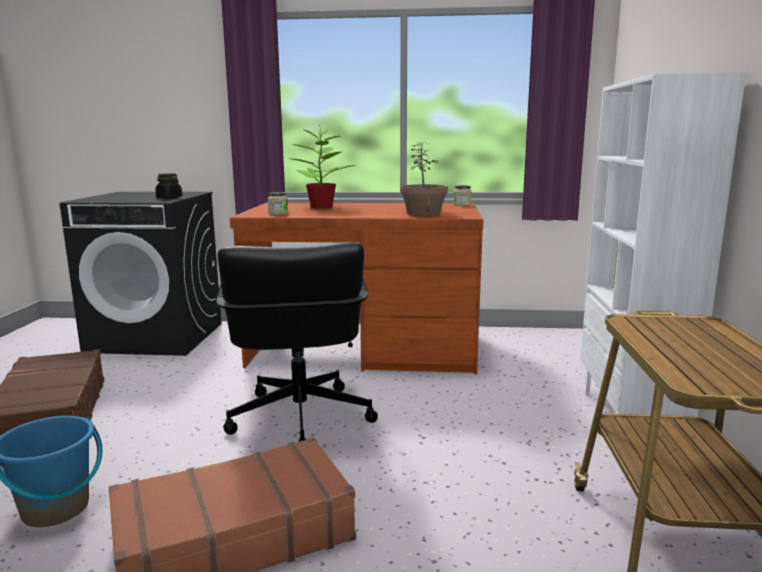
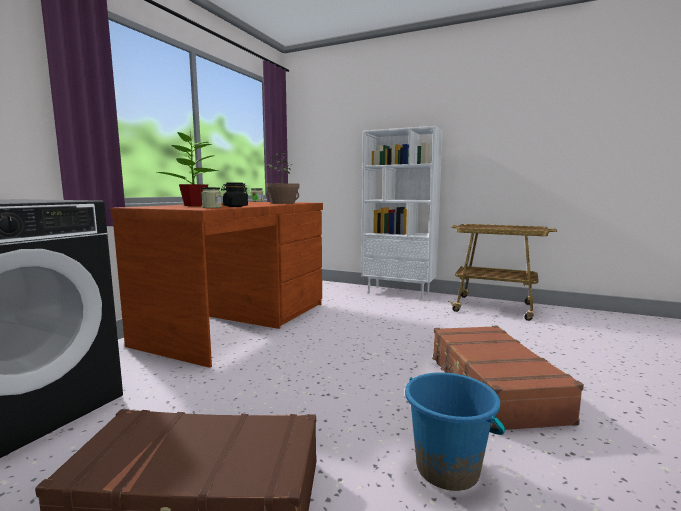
camera: 70 degrees left, 5 degrees down
(169, 198) = (43, 200): black jar -> black jar (235, 206)
(299, 419) = (341, 355): black office chair -> none

